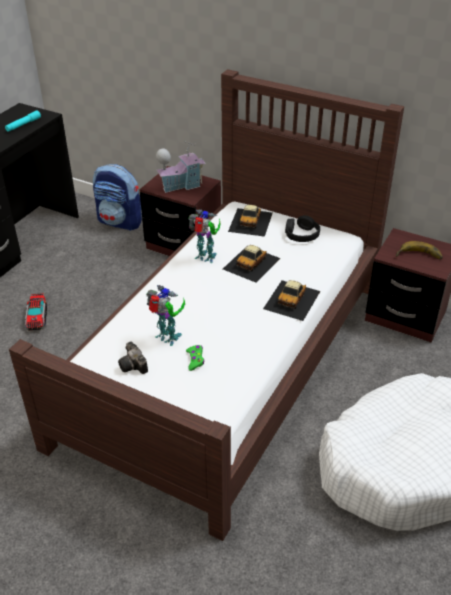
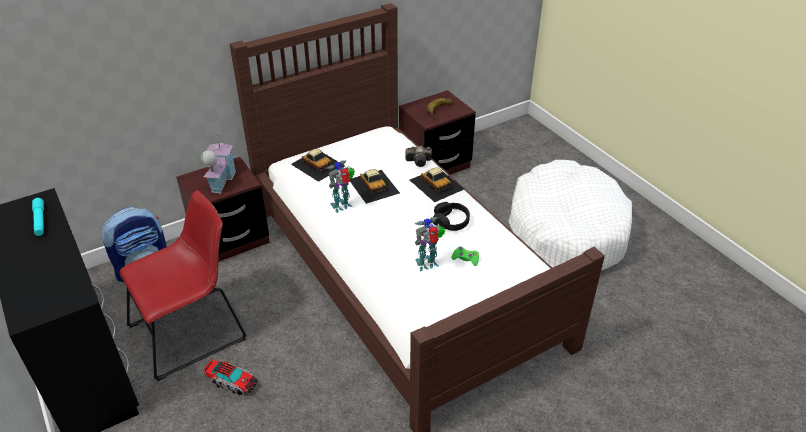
camera: 60 degrees left, 0 degrees up
(75, 274) = (192, 330): none -> red chair
(134, 366) = (447, 295): camera -> camera (420, 161)
(301, 235) = (362, 148): black headphones -> black headphones (451, 221)

